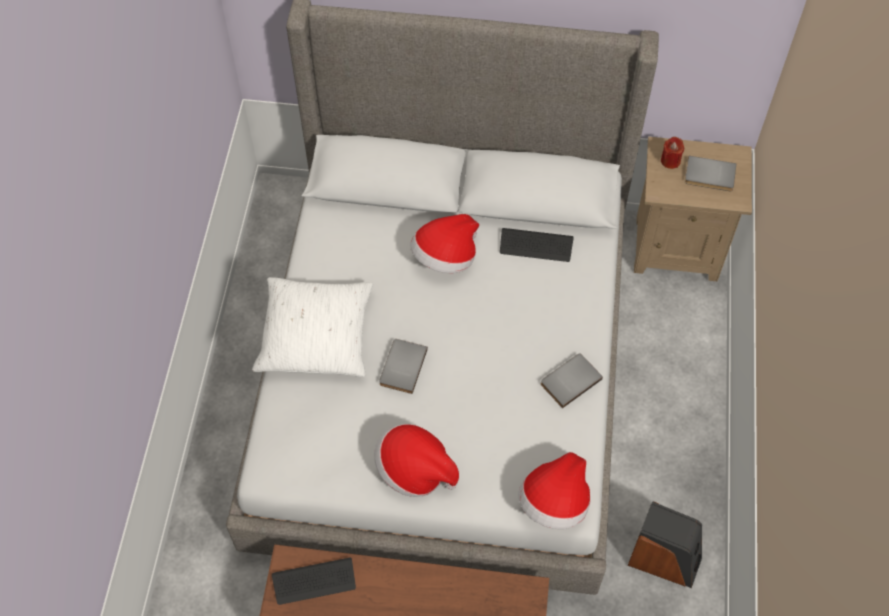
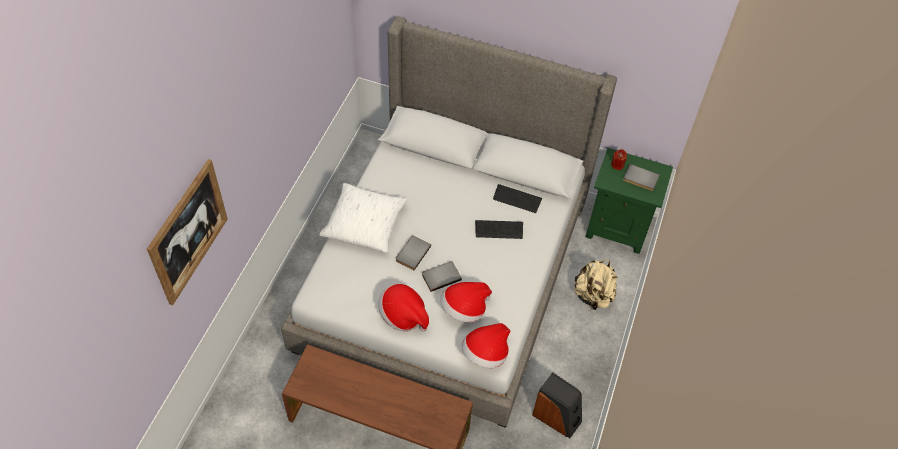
camera: 10 degrees right, 5 degrees down
(62, 439) = (188, 232): none -> picture
(314, 581) = (325, 371): keyboard -> keyboard (499, 230)
(445, 257) = (458, 194): hat -> hat (464, 309)
(569, 380) = (515, 283): grey book -> grey book (440, 276)
(668, 361) = (593, 296): none -> beige backpack
(677, 250) = (618, 229): beige nightstand -> green nightstand

